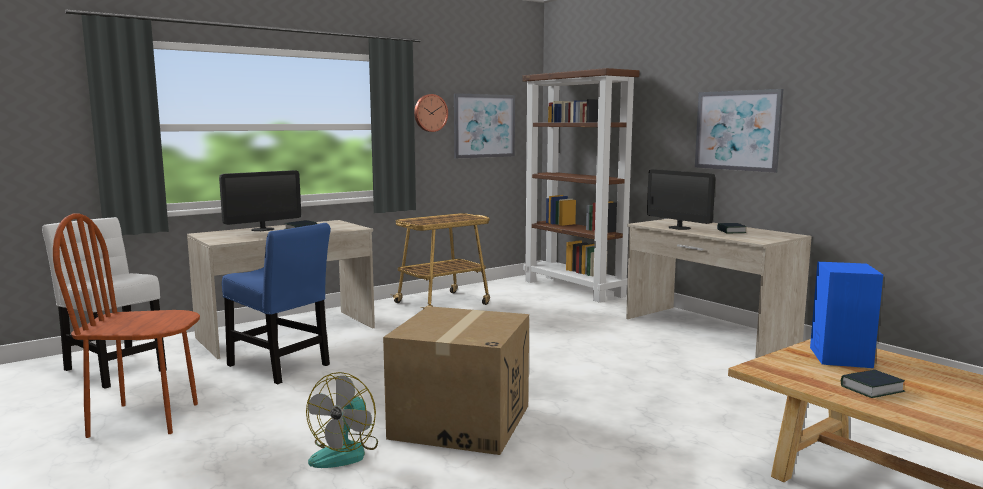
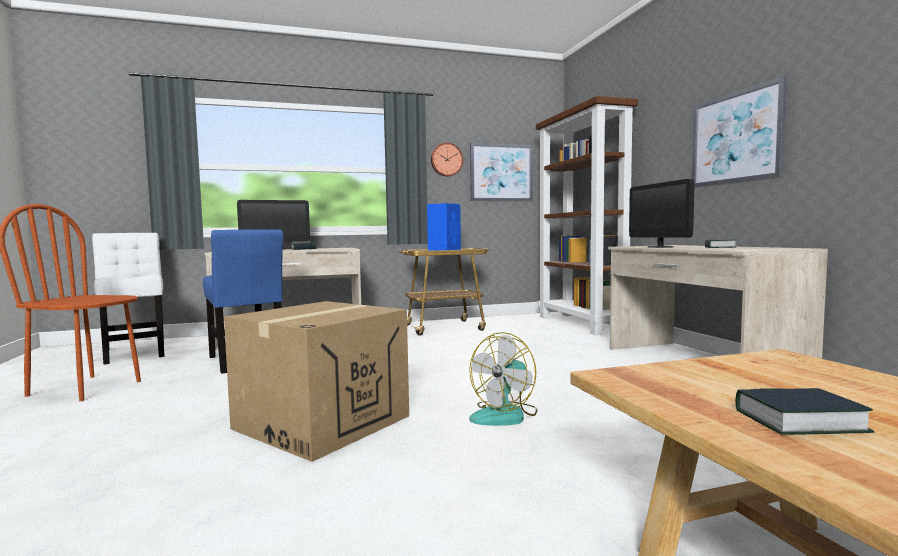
camera: 20 degrees right, 5 degrees down
(345, 452) = (177, 435): fan -> fan (505, 415)
(840, 356) = (782, 373): blue speaker -> blue speaker (445, 250)

